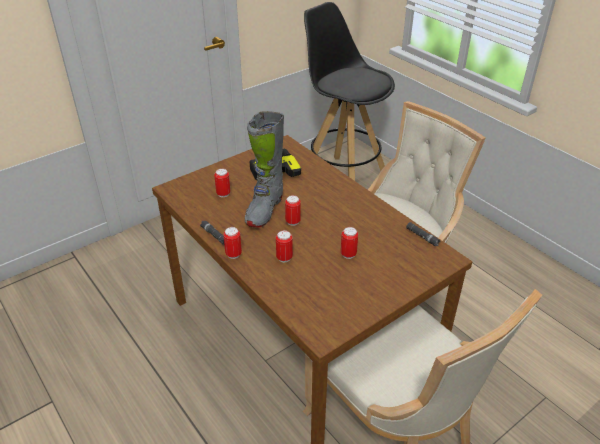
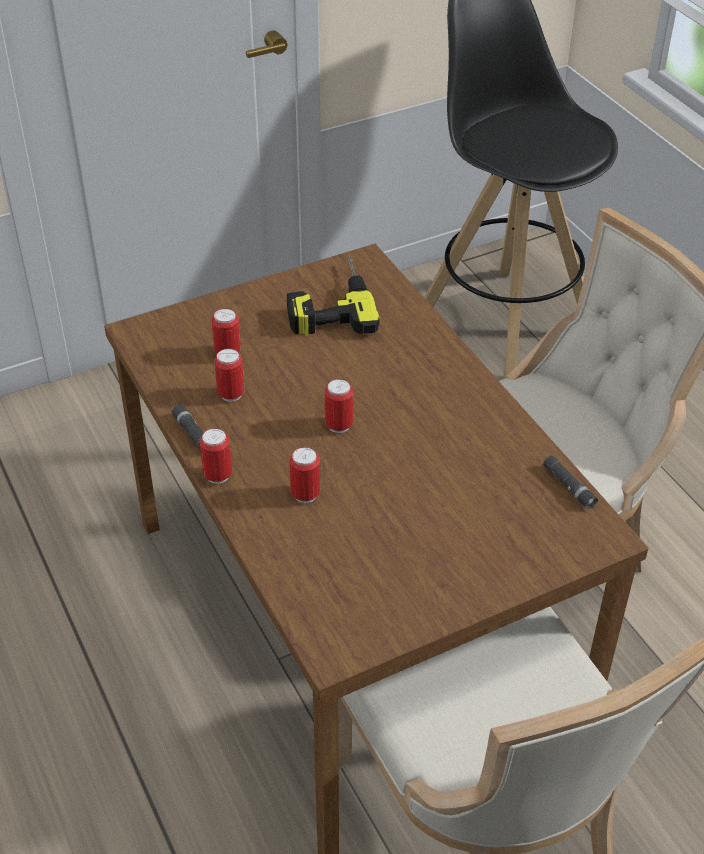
camera: 10 degrees right, 5 degrees up
(264, 209) = (294, 394): grey boot -> none
(348, 254) = (422, 503): can -> can (231, 394)

